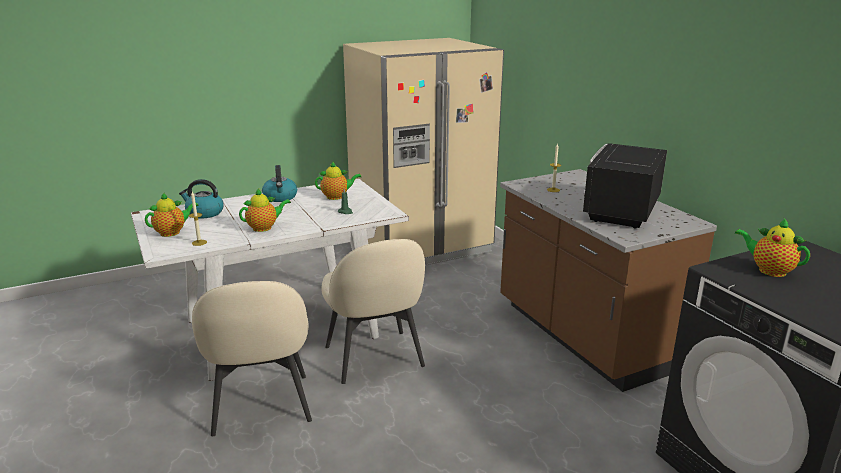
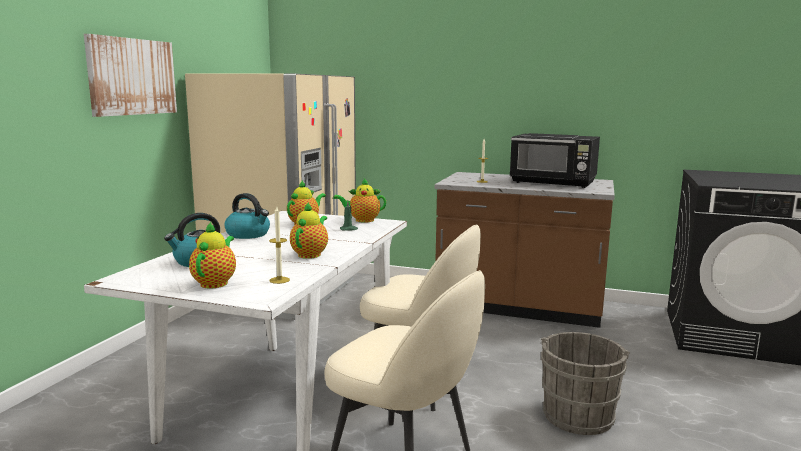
camera: 45 degrees left, 10 degrees down
(285, 50) = (132, 77): none -> picture
(429, 445) = (578, 414): none -> grey bucket
(620, 211) = (553, 183): black microwave -> black microwave turned 45 degrees counterclockwise
(769, 270) = (725, 179): teapot -> teapot (362, 220)

